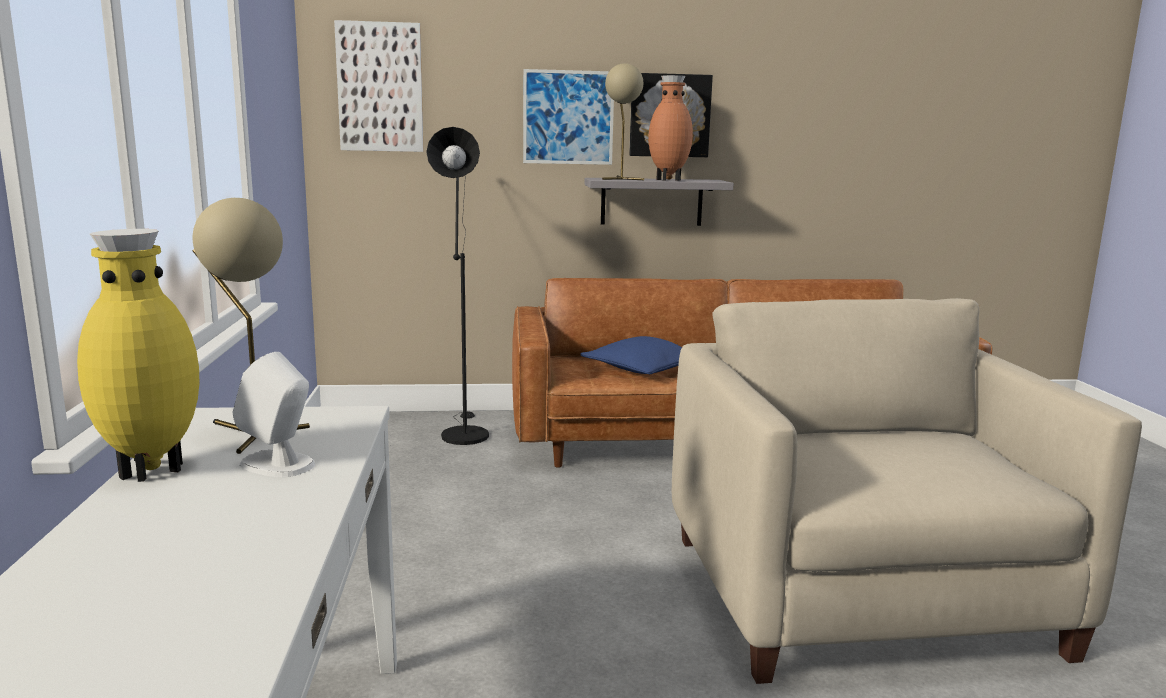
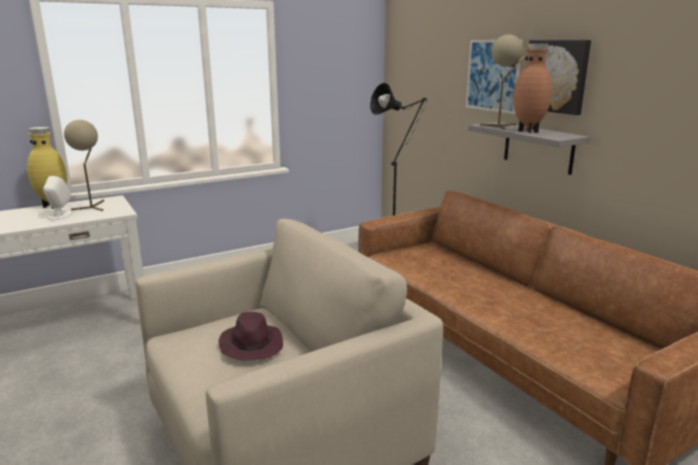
camera: 65 degrees right, 5 degrees up
(380, 87) = (410, 54): picture -> none
(642, 370) = (442, 268): blue pillow -> none
(887, 450) = (251, 346): none -> purple hat

